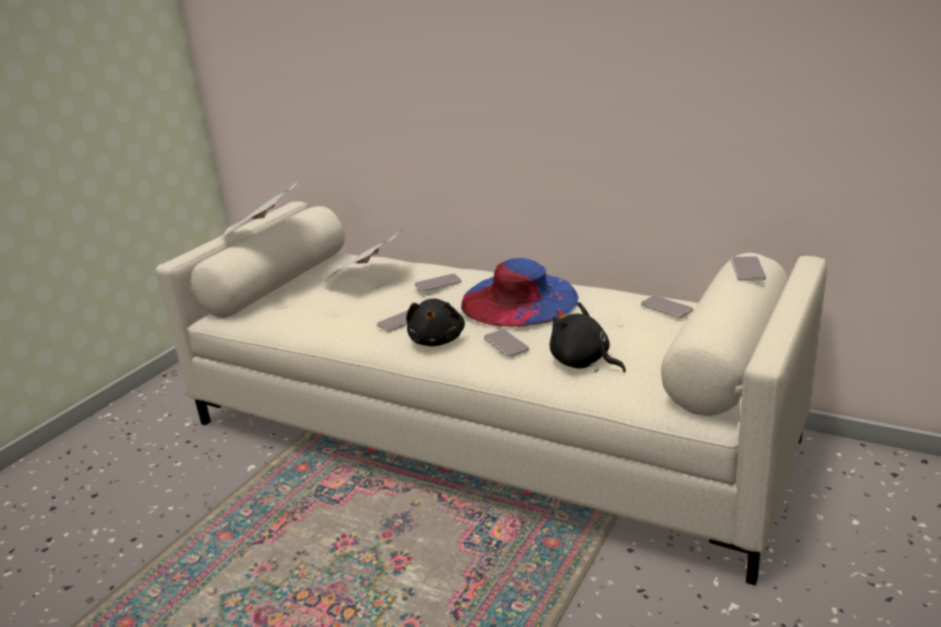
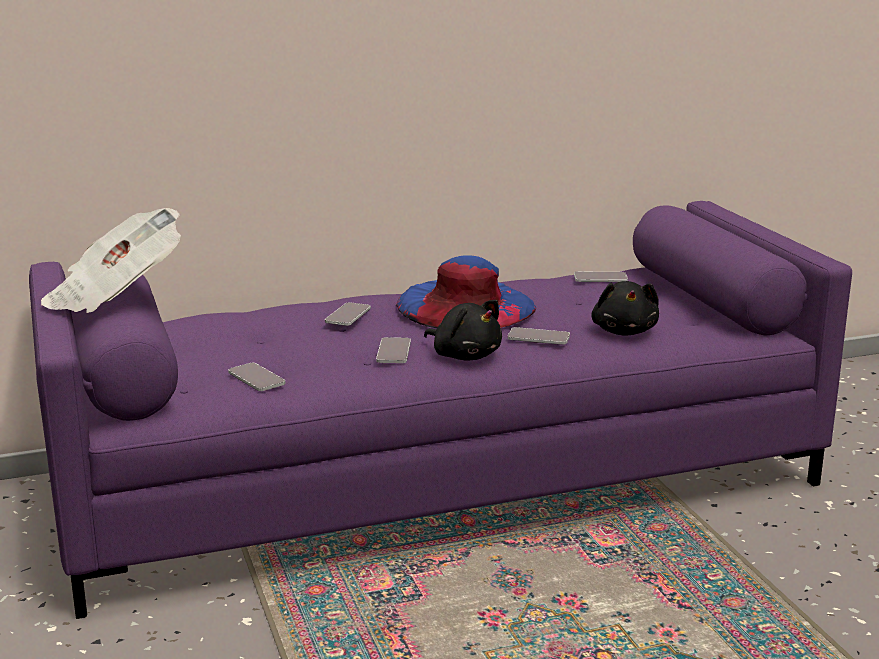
camera: 50 degrees left, 5 degrees down
(364, 278) = (241, 335): newspaper -> none
(483, 431) = (441, 482): beige sofa -> purple sofa
(583, 362) = (624, 331): black plush toy -> black plush toy turned 90 degrees counterclockwise
(748, 269) = (690, 215): phone -> phone (256, 378)

